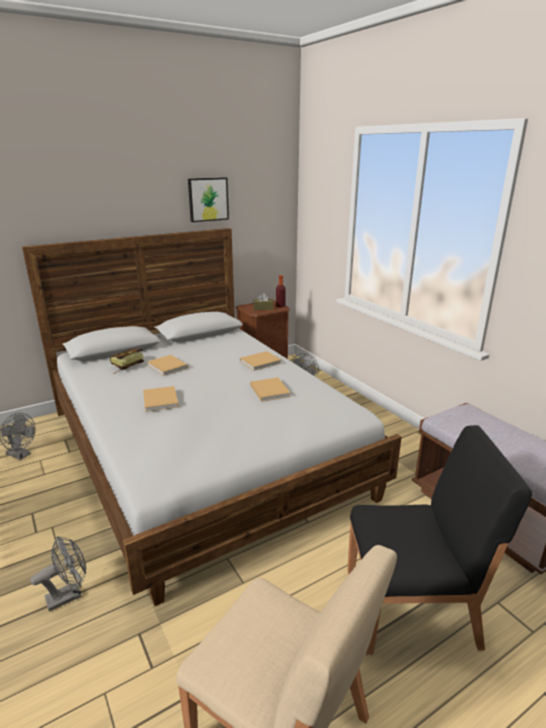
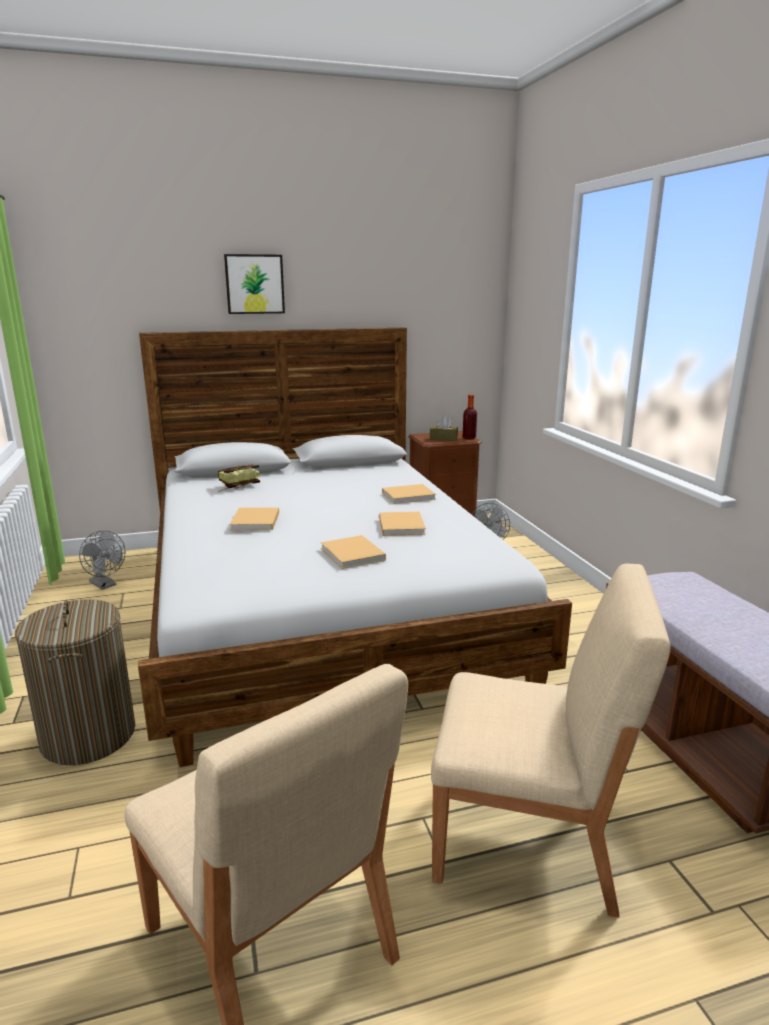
camera: 15 degrees right, 5 degrees down
(69, 595) = (88, 736): grey fan -> laundry basket
(168, 367) = (286, 490): beige book -> beige book (353, 555)
(208, 199) = (378, 288): picture -> picture (254, 284)
(412, 607) = (528, 838): black chair -> beige chair

